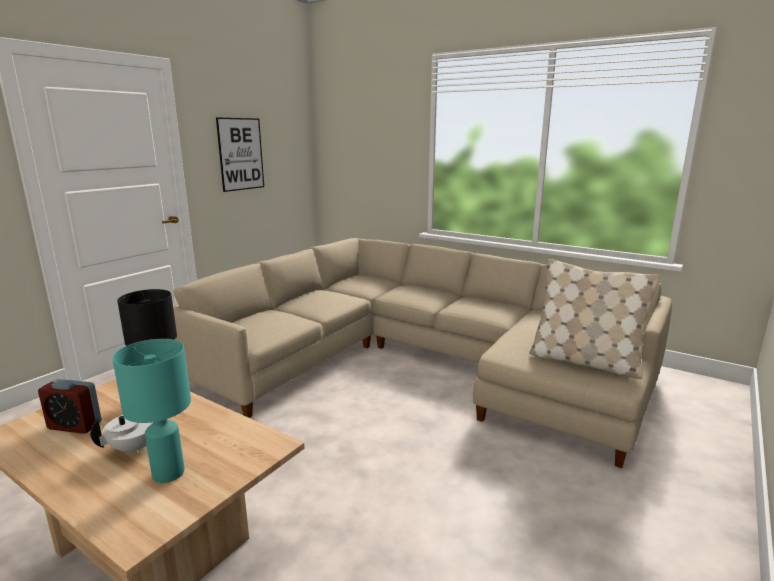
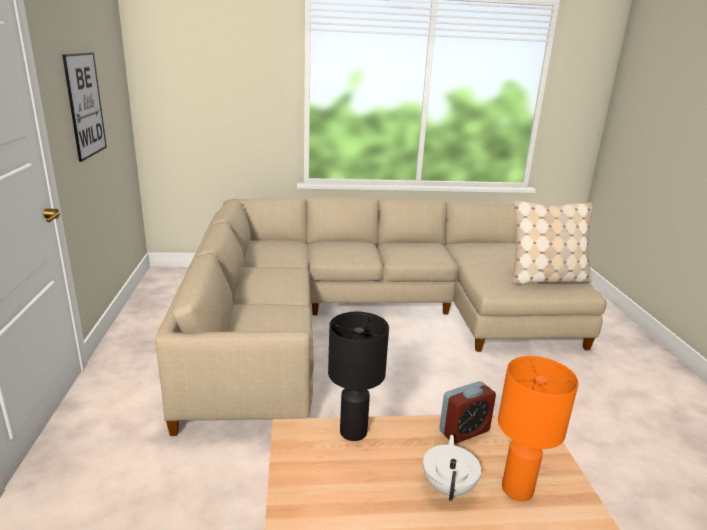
camera: 40 degrees left, 5 degrees up
(75, 426) = (349, 505): alarm clock -> alarm clock (464, 431)
(168, 473) = (518, 490): turquoise table lamp -> orange table lamp

